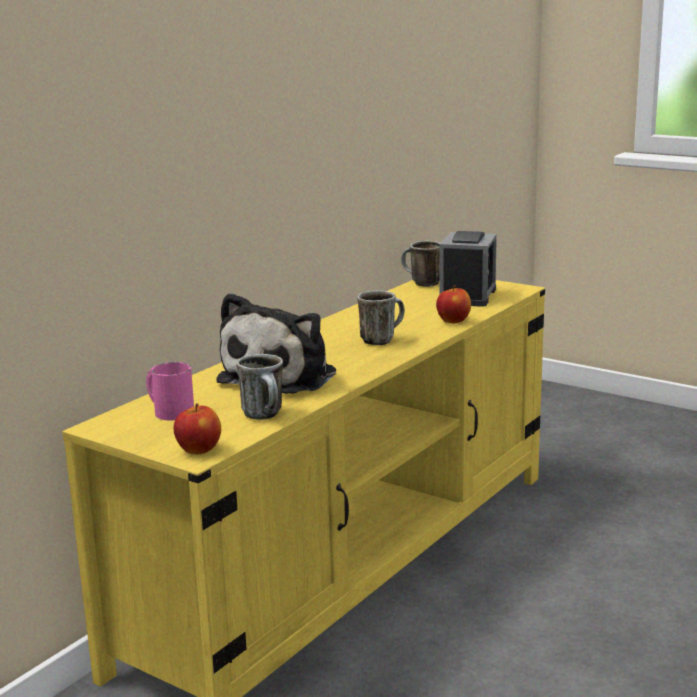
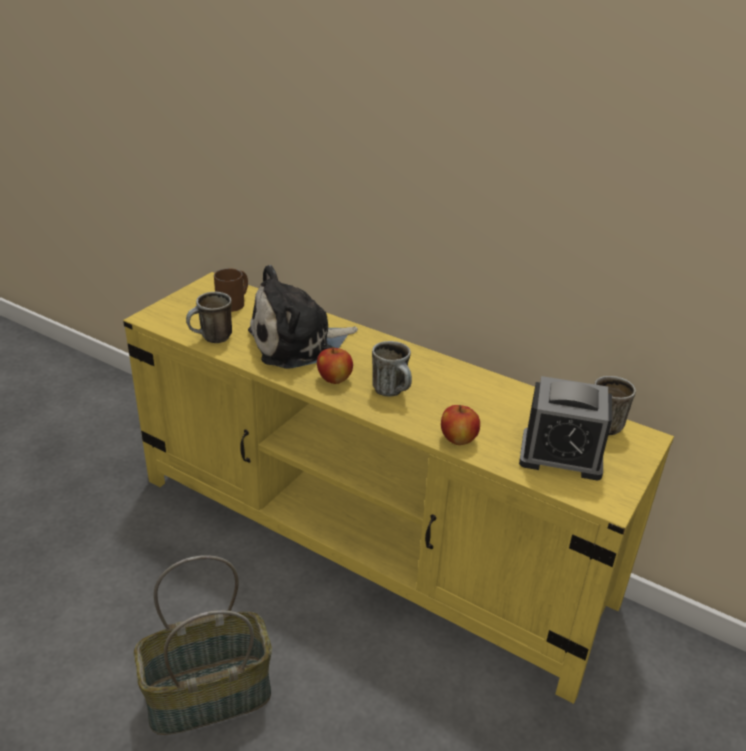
camera: 85 degrees right, 15 degrees up
(168, 411) = (234, 302): pink mug -> brown mug
(199, 450) = (158, 317): apple -> apple (334, 379)
(283, 376) = (298, 343): plush toy -> plush toy turned 45 degrees counterclockwise
(584, 655) = (208, 697): none -> basket

